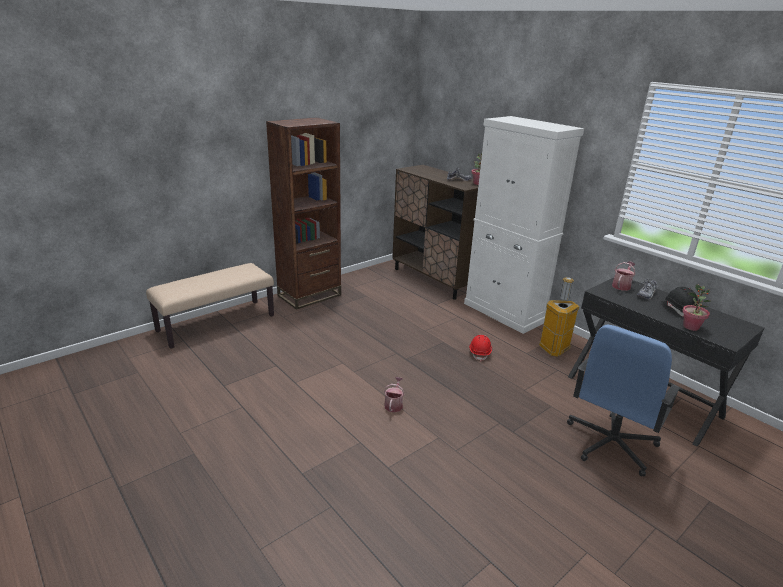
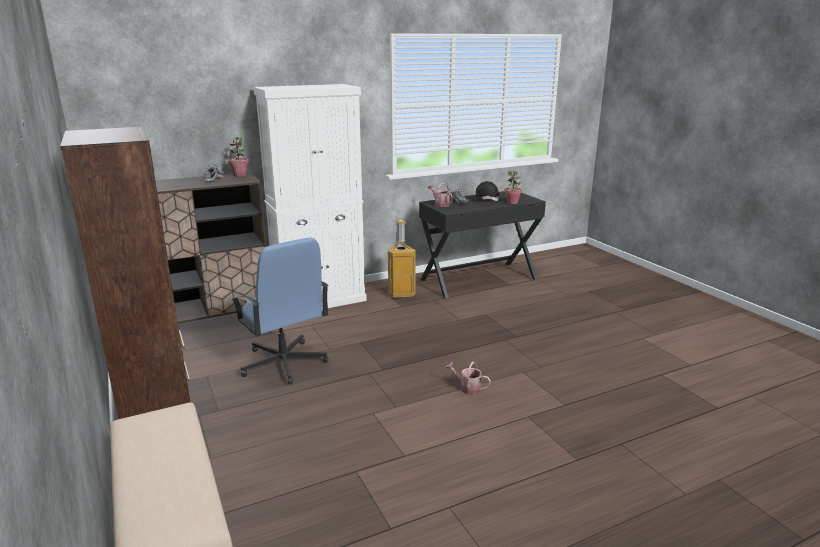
camera: 75 degrees left, 5 degrees down
(480, 353) = (391, 327): red hard hat -> none
(610, 444) = (534, 304): blue office chair -> blue office chair (284, 363)

